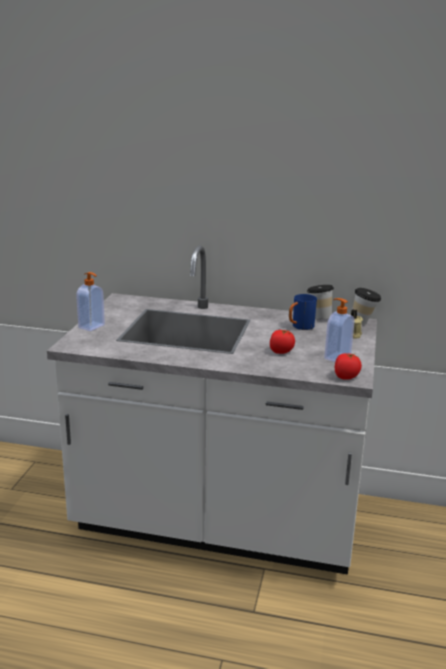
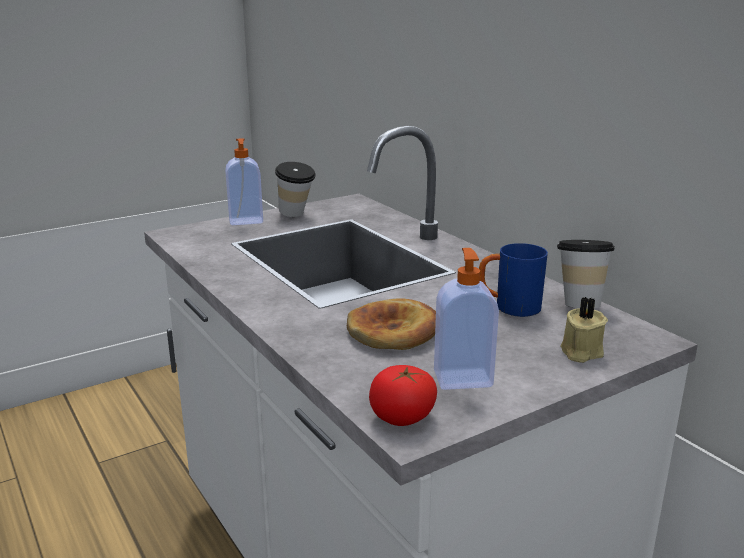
camera: 45 degrees right, 0 degrees up
(281, 351) = (393, 332): tomato -> bread
(364, 323) = (650, 341): cup -> cup (296, 215)

